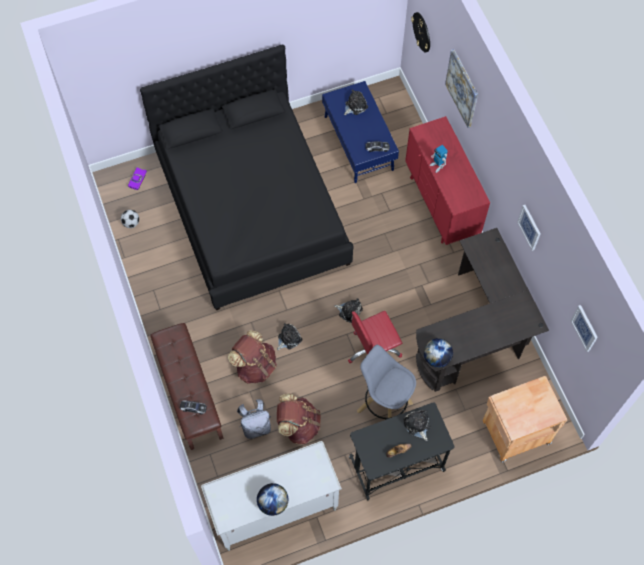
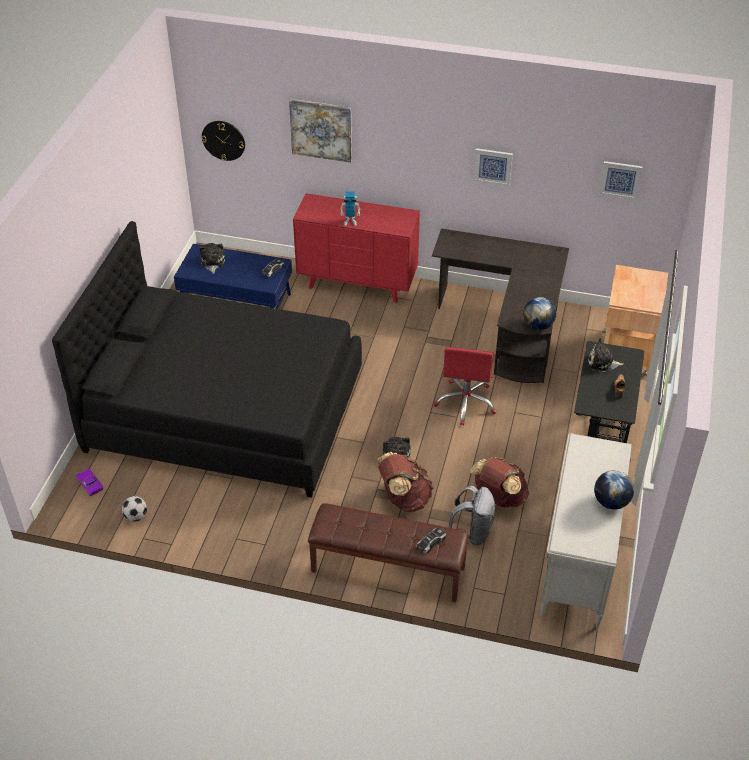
camera: 55 degrees left, 20 degrees down
(349, 311) = (407, 398): plush toy -> none
(383, 406) = (529, 424): grey stool -> none

